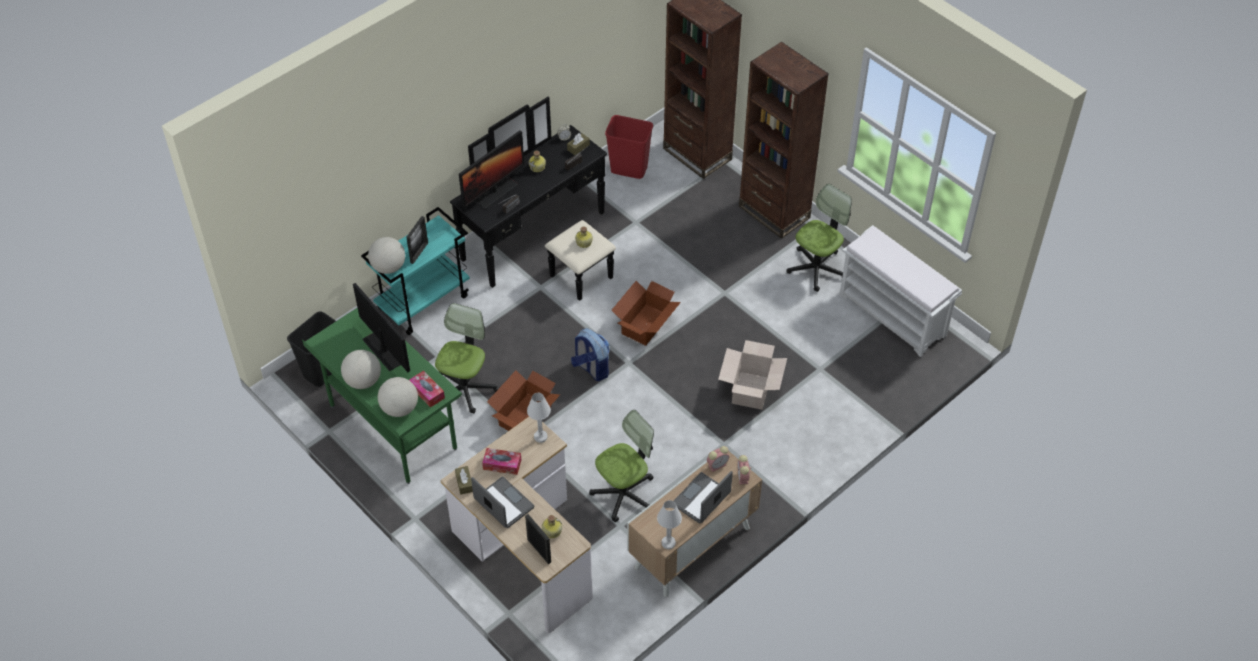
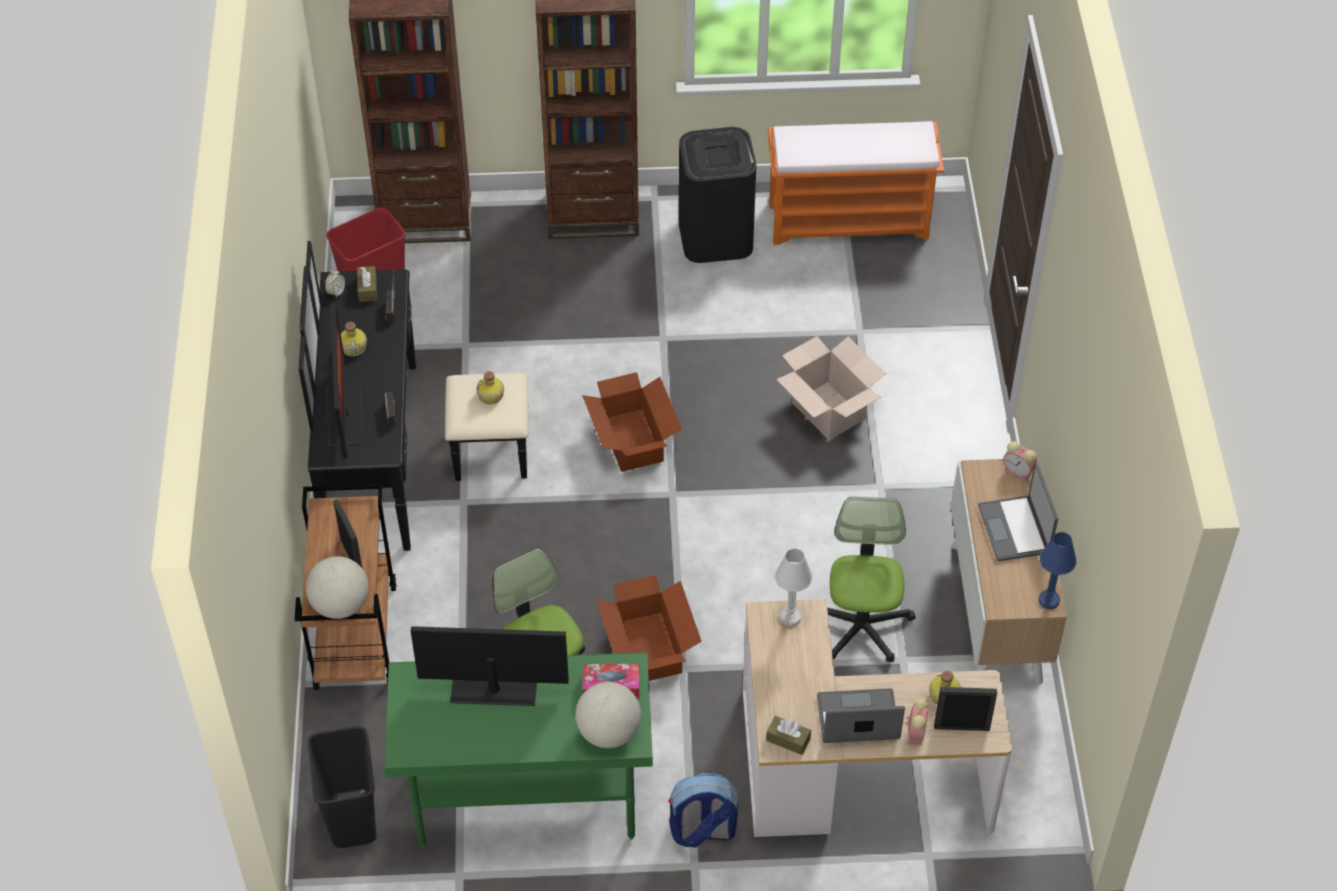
camera: 50 degrees left, 0 degrees up
(363, 381) = (522, 744): globe -> none
(424, 302) = (354, 636): turquoise cart -> brown cart
(502, 464) = (796, 683): tissue box -> none
(591, 368) = (643, 535): backpack -> backpack (702, 831)
(668, 543) = (1048, 600): white table lamp -> blue table lamp
(717, 465) = (979, 483): alarm clock -> alarm clock (916, 732)
(817, 268) = (716, 236): office chair -> black trash can
(893, 315) = (850, 220): white bench -> orange bench

